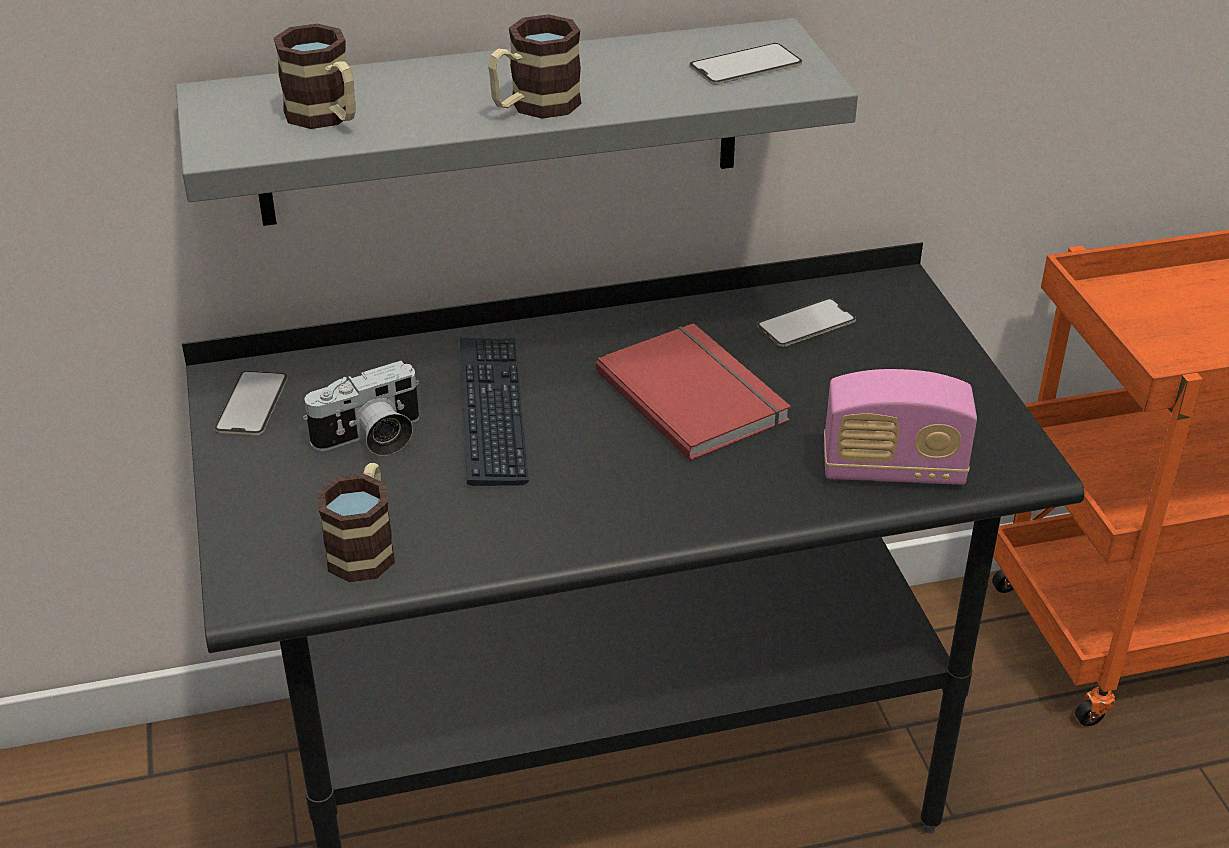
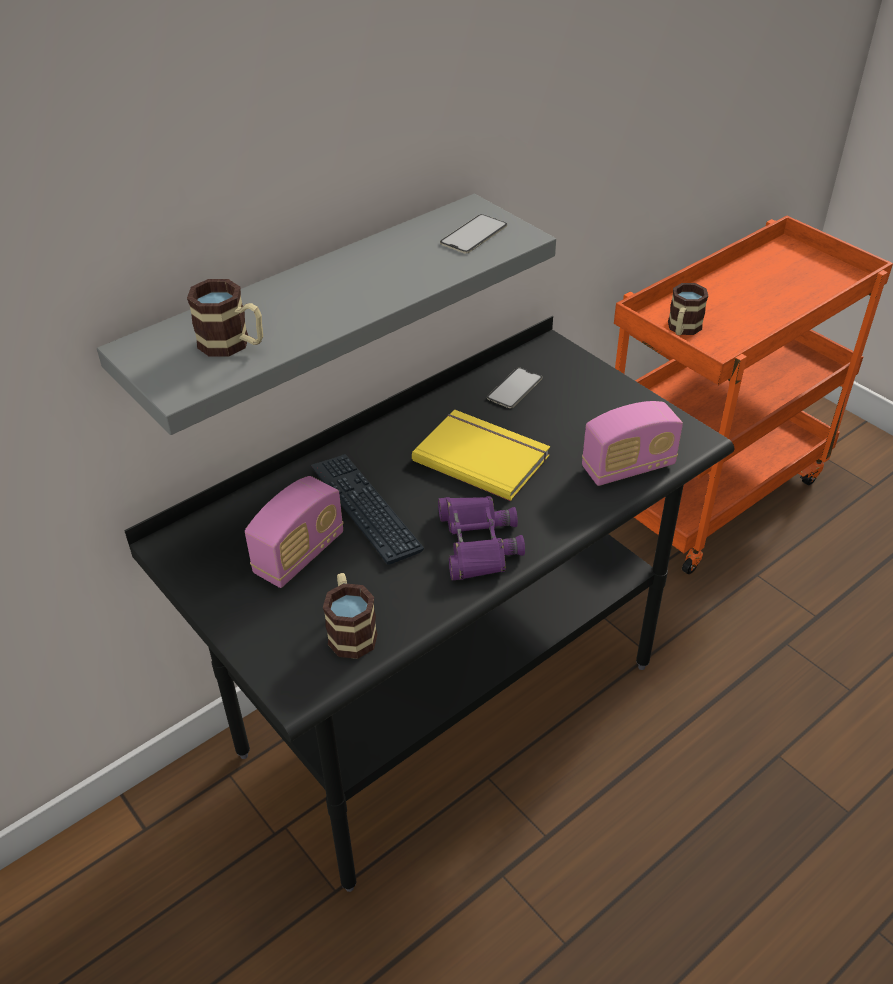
camera: 25 degrees left, 5 degrees up
(251, 403) = (198, 557): phone -> none
(371, 439) = (299, 554): camera -> radio
(533, 107) = (366, 299): mug -> mug (682, 329)
(605, 498) = (477, 543): none -> purple binoculars
(695, 394) = (482, 456): red book -> yellow book

